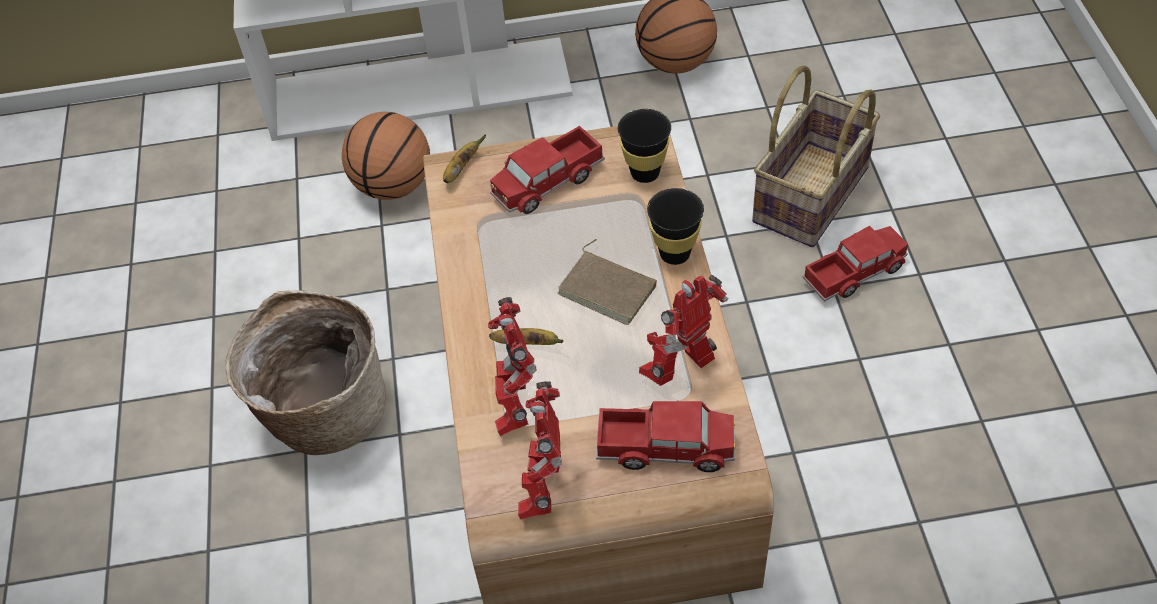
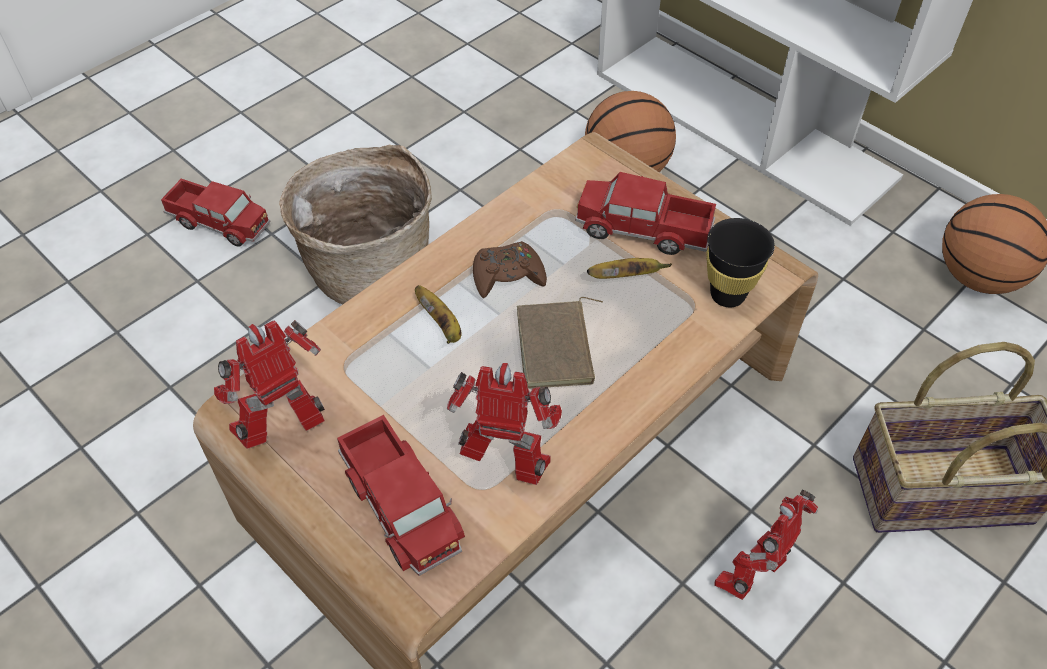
camera: 50 degrees right, 0 degrees up
(461, 169) = (600, 163): banana -> banana (625, 276)
(514, 405) = (364, 355): toy robot -> toy robot (753, 574)
(518, 281) = (507, 275): none -> brown game controller
(675, 253) = (648, 377): black cup -> none
(854, 272) = (882, 592): toy truck -> toy truck (220, 222)

